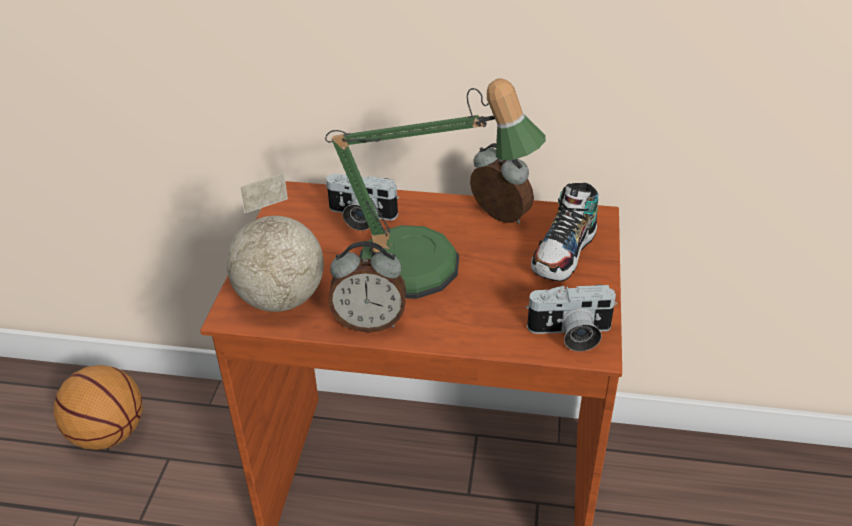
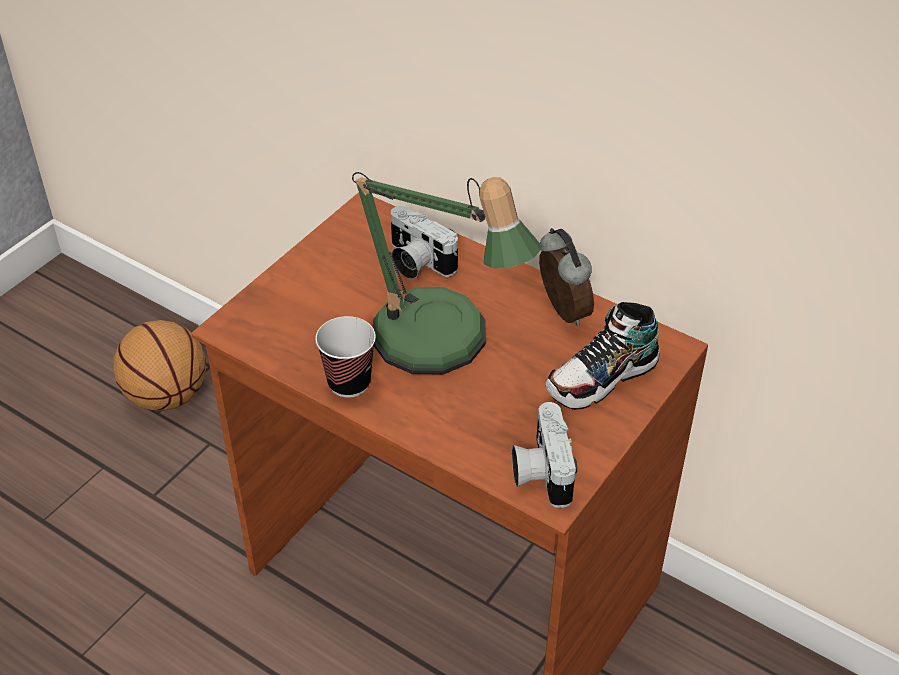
camera: 25 degrees right, 5 degrees up
(282, 299) = (283, 328): globe -> none
(369, 322) = (349, 383): alarm clock -> cup
(570, 334) = (540, 471): camera -> camera turned 60 degrees clockwise

